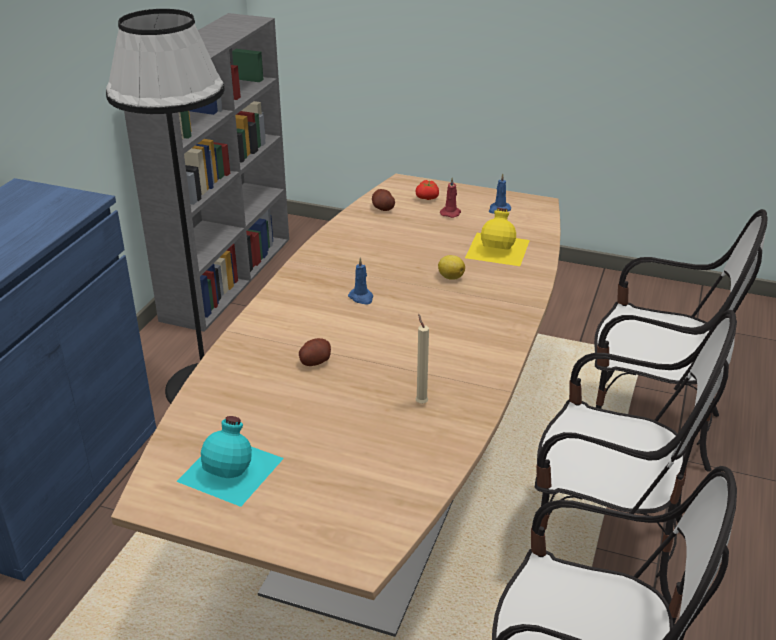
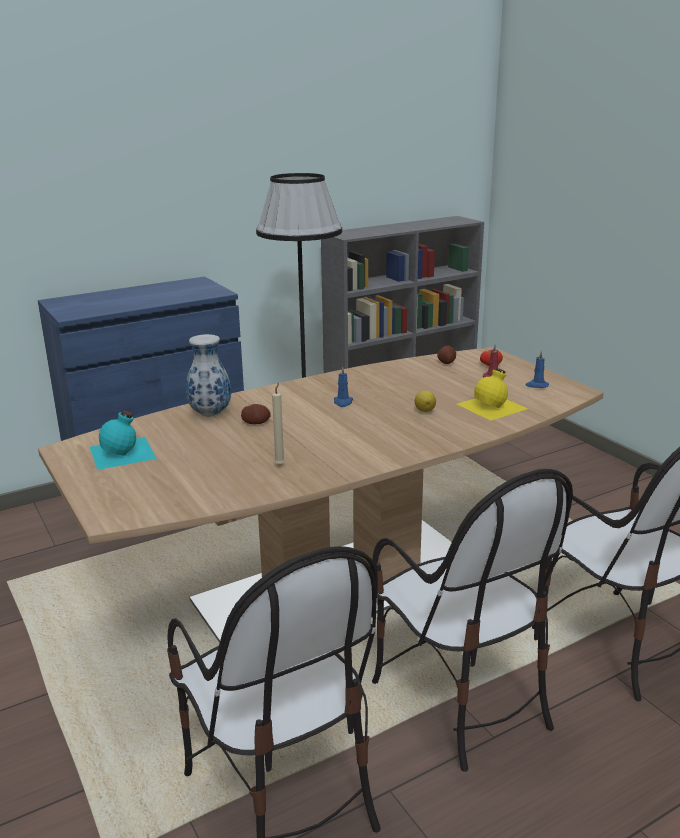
camera: 40 degrees right, 10 degrees down
(247, 371) = (211, 414): none -> vase

